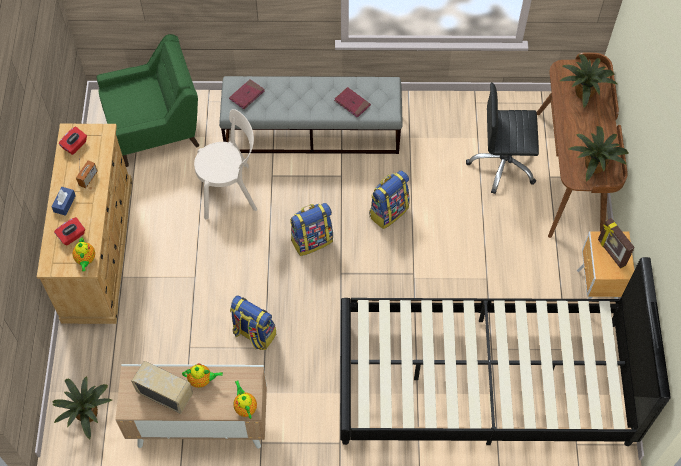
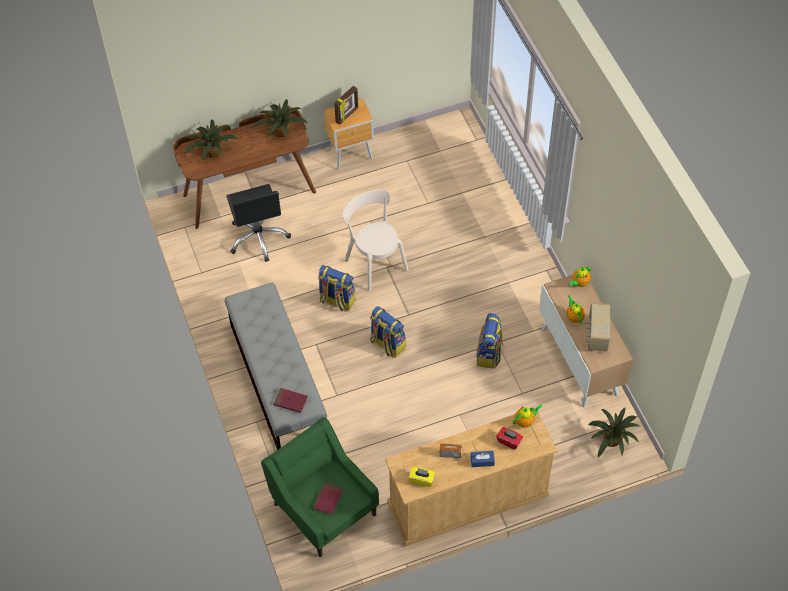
camera: 110 degrees left, 5 degrees down
(75, 145) = (422, 480): red tissue box -> yellow tissue box
(230, 191) = (365, 420): beige chair -> beige chair (374, 262)
(352, 103) = (268, 320): red book -> red book (328, 499)
(484, 382) = (456, 200): black bed -> none

